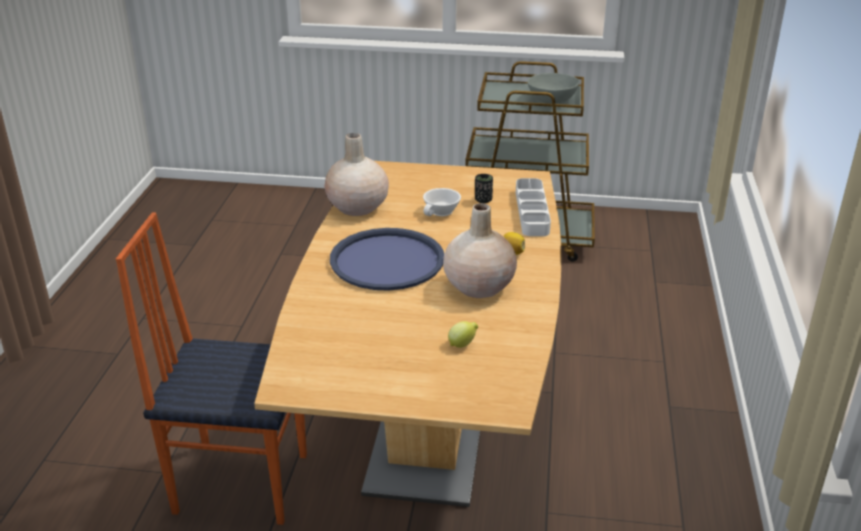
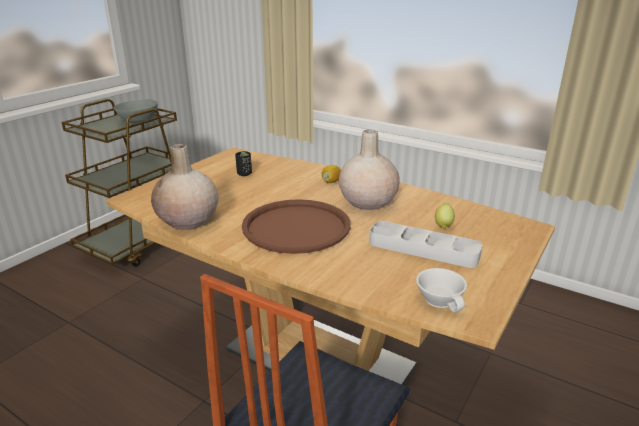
camera: 65 degrees left, 5 degrees down
(387, 260) = (296, 227): blue tray -> brown tray
(442, 212) = (243, 190): white cup -> white cup (441, 299)
(532, 211) = (281, 164): grey tray -> grey tray (423, 249)

